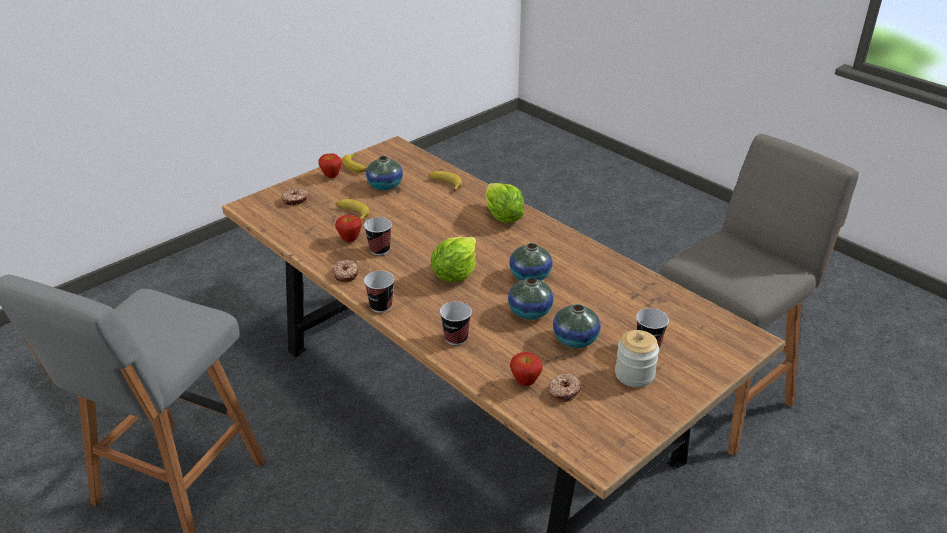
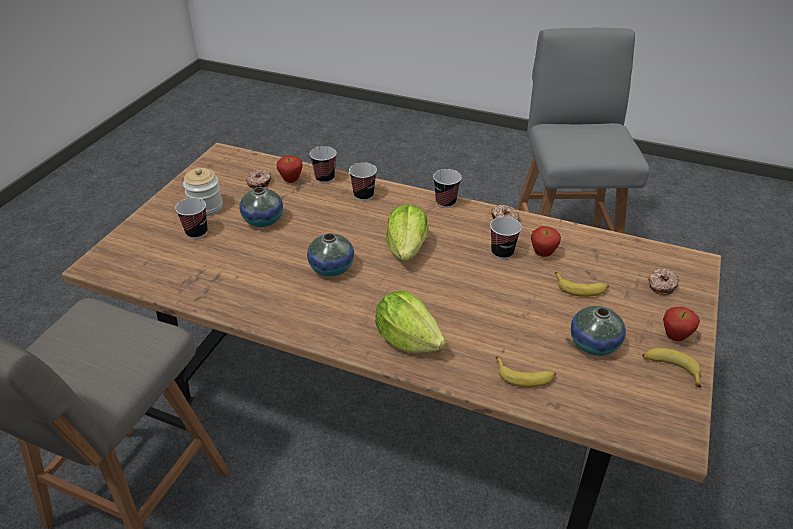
camera: 155 degrees right, 5 degrees up
(484, 374) = (325, 178): none -> cup
(530, 312) = (314, 232): vase -> none

